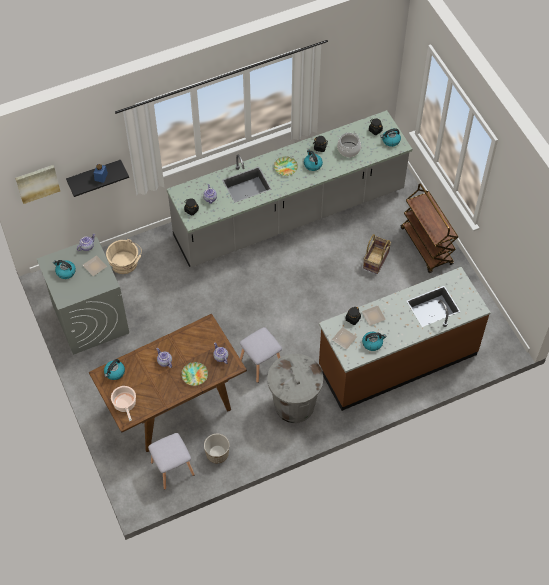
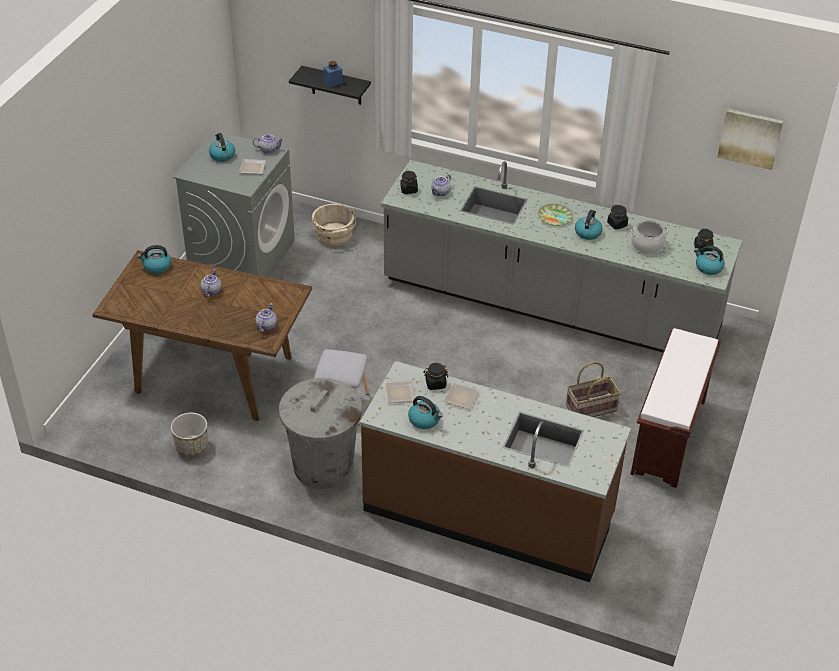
camera: 45 degrees right, 15 degrees down
(37, 183) = (268, 49): picture -> picture (750, 138)
(125, 404) = (127, 296): cooking pot -> none
(172, 469) = (135, 424): grey stool -> none
(194, 375) = (221, 321): plate -> none
(426, 246) = (669, 438): brown cart -> brown bench

